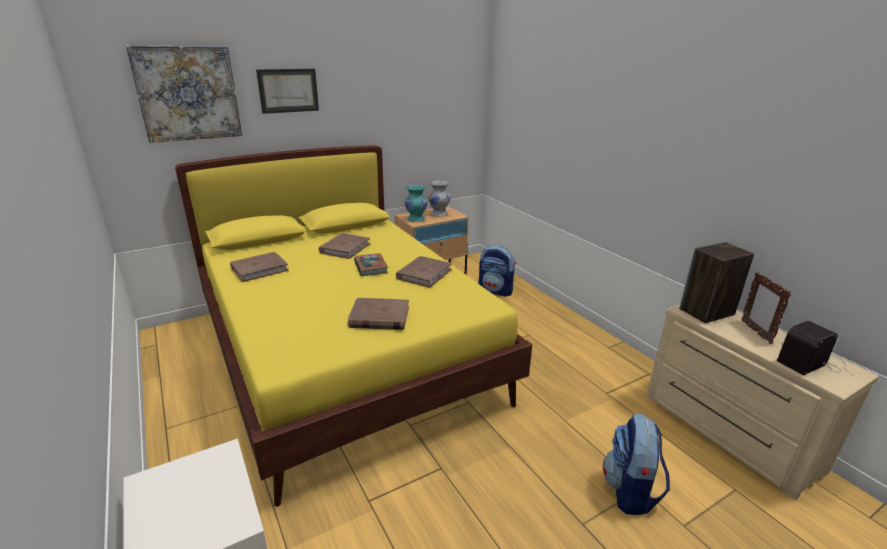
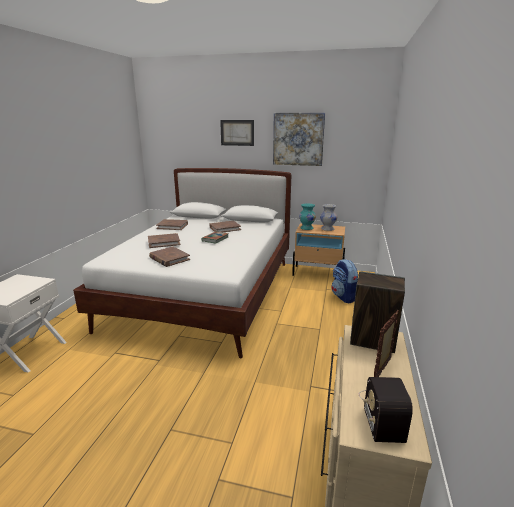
camera: 45 degrees right, 5 degrees down
(188, 93) = (186, 132): picture -> picture (298, 139)
(346, 354) = (205, 293): yellow bed -> white bed
(424, 274) = (232, 250): brown book -> brown book (164, 242)
(630, 491) = (222, 438): backpack -> none
(812, 361) = (383, 412): radio -> radio turned 105 degrees counterclockwise

